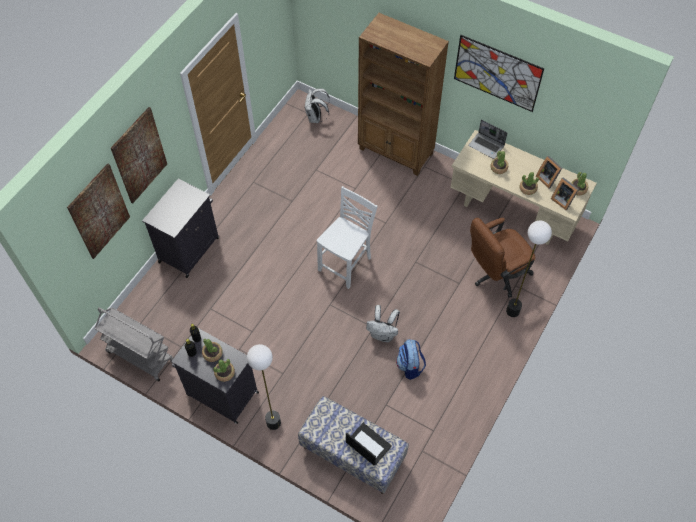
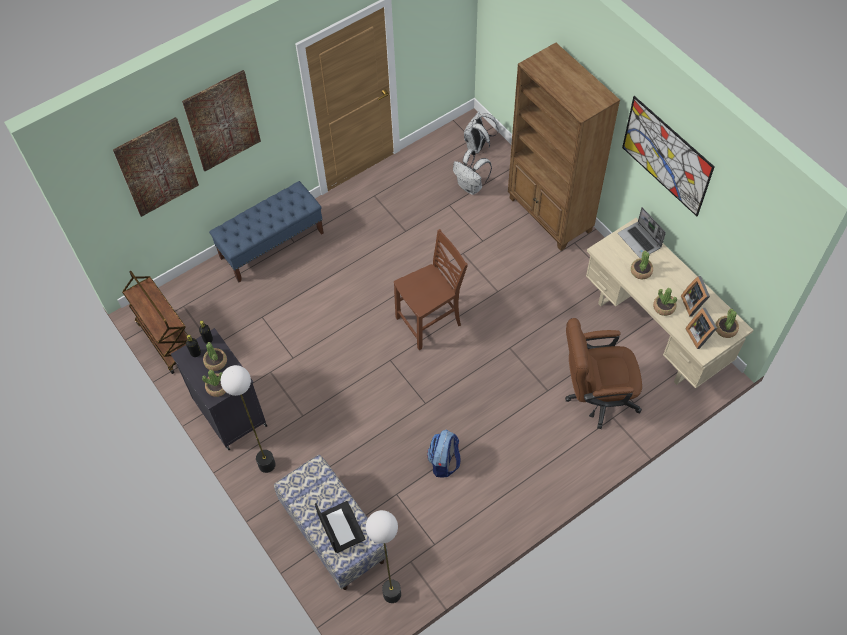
camera: 25 degrees right, 0 degrees up
(140, 356) = (167, 340): grey cart -> brown cart
(190, 249) = (272, 245): black cabinet -> blue bench
(346, 264) = (430, 322): white chair -> brown chair
(383, 334) = (432, 415): white backpack -> white backpack (471, 187)
(512, 311) = (594, 445): floor lamp -> floor lamp (392, 593)

